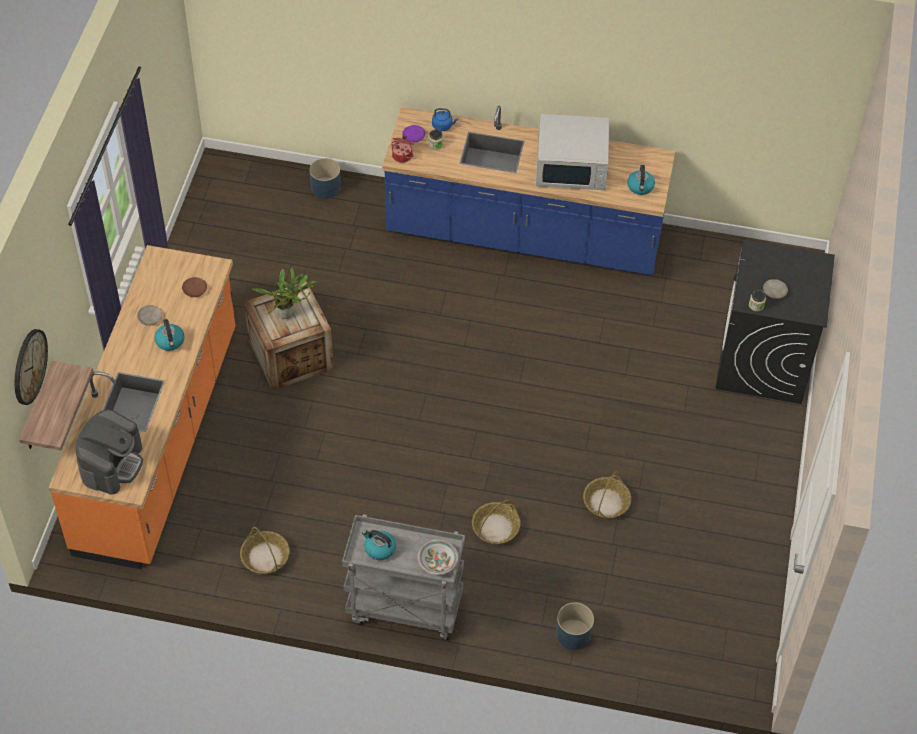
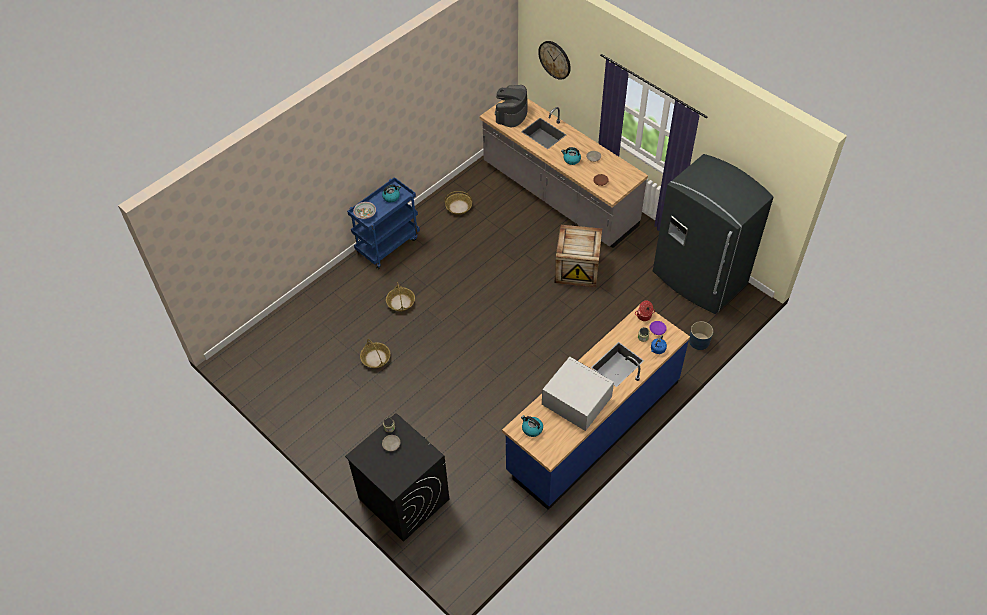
camera: 125 degrees right, 0 degrees up
(38, 409) = (551, 86): shelf -> none
(112, 463) = (511, 114): coffee machine -> coffee machine turned 60 degrees clockwise
(159, 441) = (559, 195): orange counter -> grey counter
(222, 224) = (698, 279): none -> grey fridge
(288, 314) = (579, 242): potted plant -> none
(403, 608) = (388, 244): grey cart -> blue cart
(572, 166) = (576, 401): white microwave -> white microwave turned 90 degrees clockwise
(573, 634) = (317, 302): blue planter -> none

